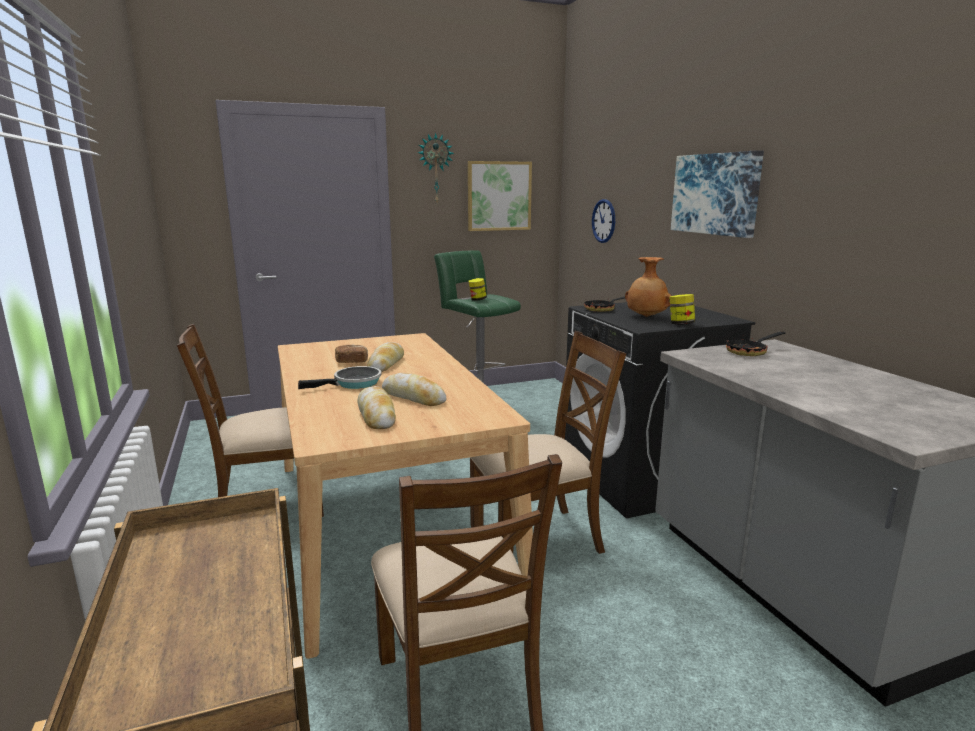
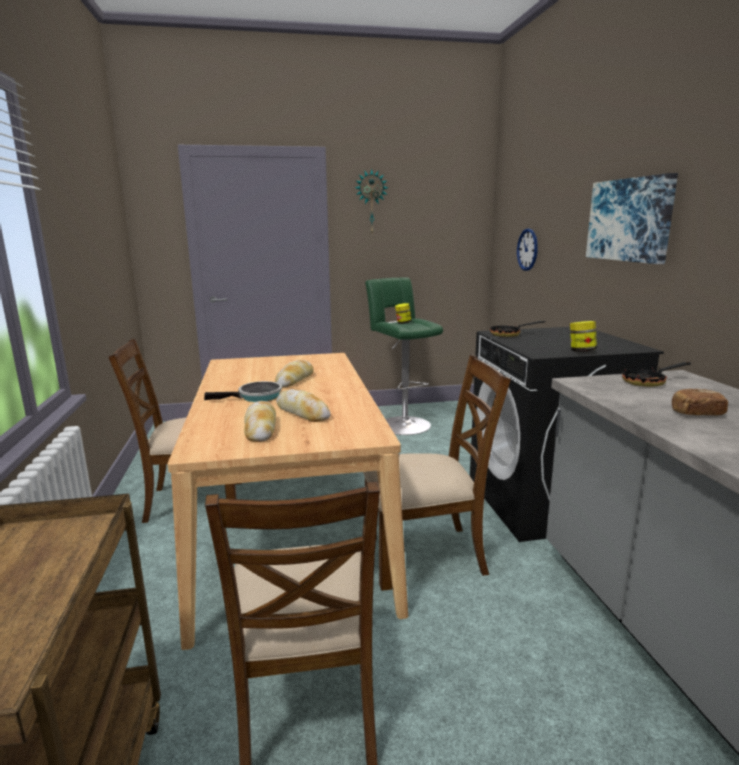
camera: 10 degrees right, 0 degrees up
(351, 362) = (265, 377): bread -> bread (696, 413)
(499, 196) = (431, 227): picture -> none
(646, 316) = (549, 342): brown vase -> none

